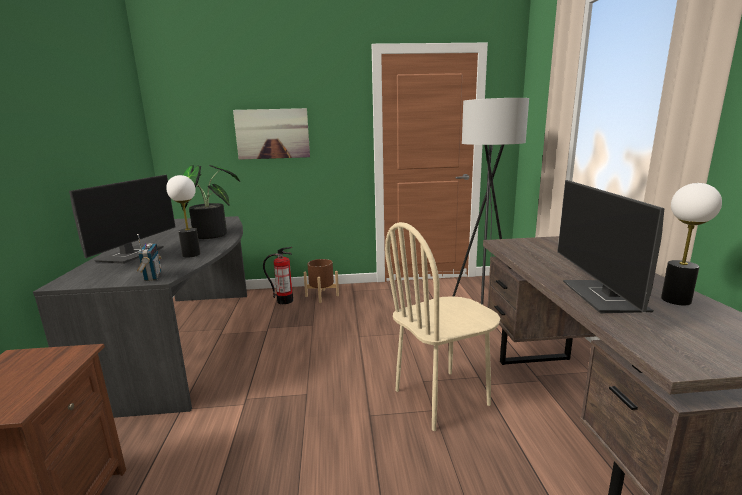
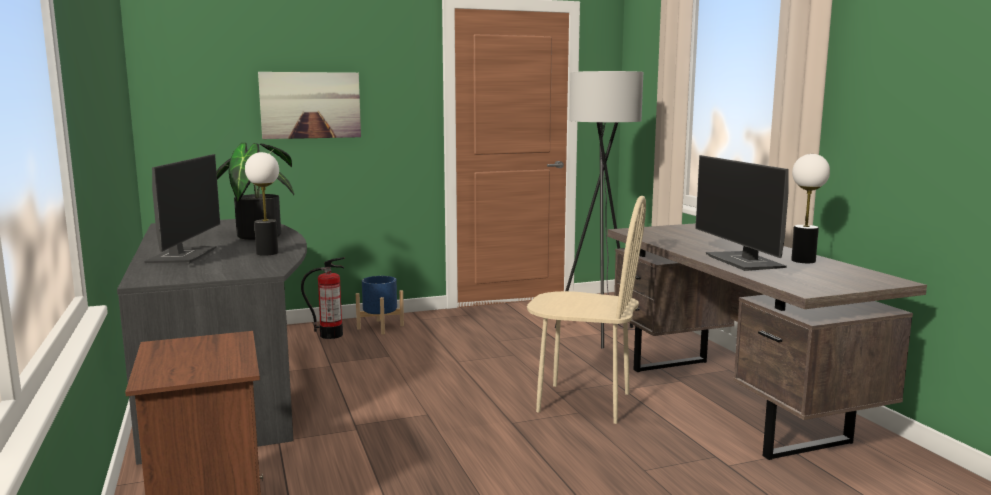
camera: 15 degrees left, 5 degrees down
(152, 277) = (253, 271): radio -> none
(322, 296) = (380, 327): brown planter -> blue planter
(442, 398) = (583, 403): beige chair -> beige chair turned 120 degrees counterclockwise

